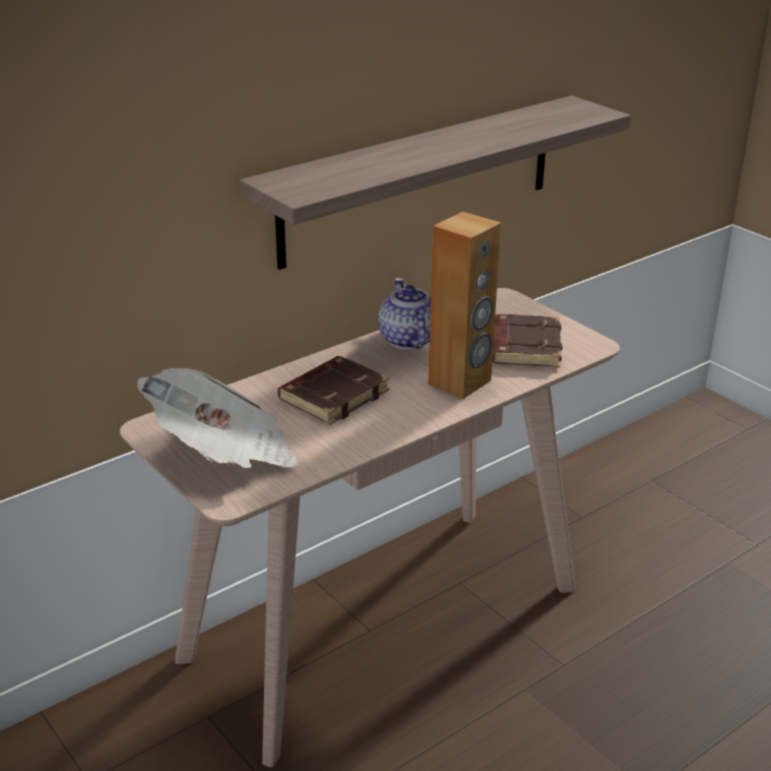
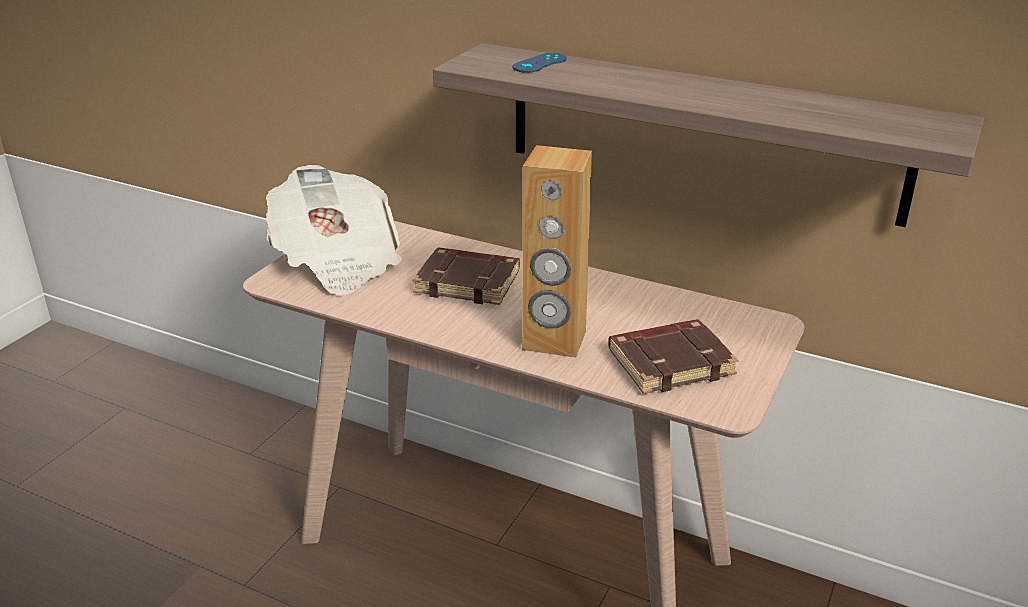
camera: 65 degrees right, 0 degrees up
(329, 171) = (539, 63): none -> blue game controller
(408, 340) = (612, 292): teapot -> none

